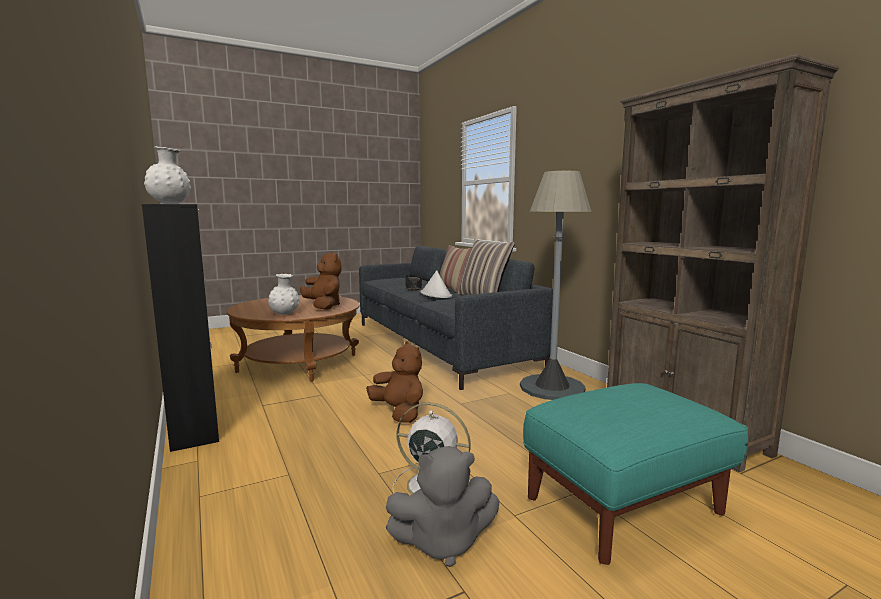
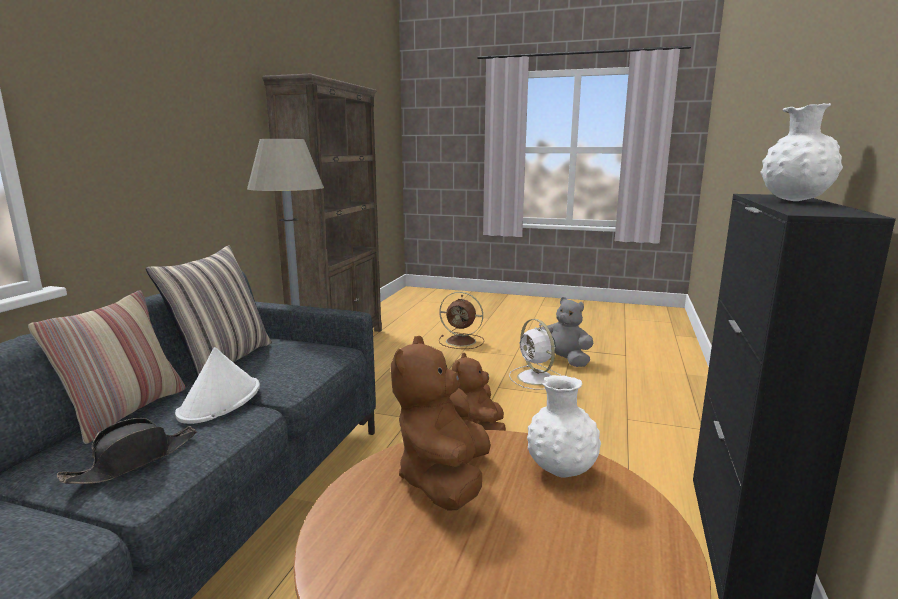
camera: 135 degrees left, 5 degrees up
(623, 507) = (462, 341): turquoise ottoman -> brown fan

